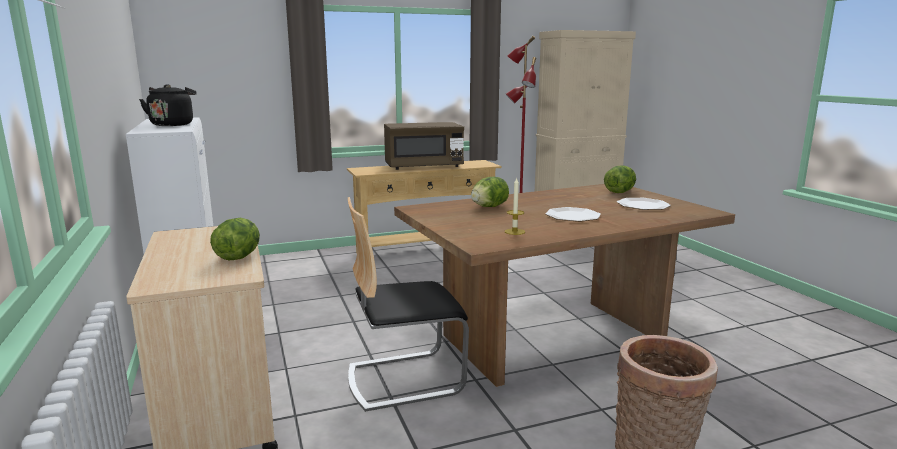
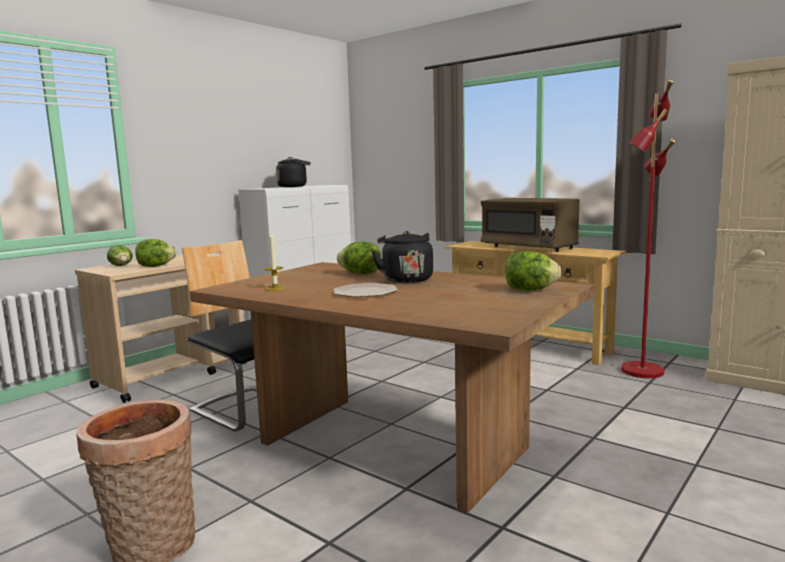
camera: 60 degrees right, 5 degrees down
(185, 271) = (122, 266): none -> lettuce
(538, 203) = (406, 279): none -> black kettle
(643, 205) = (471, 303): plate -> none

